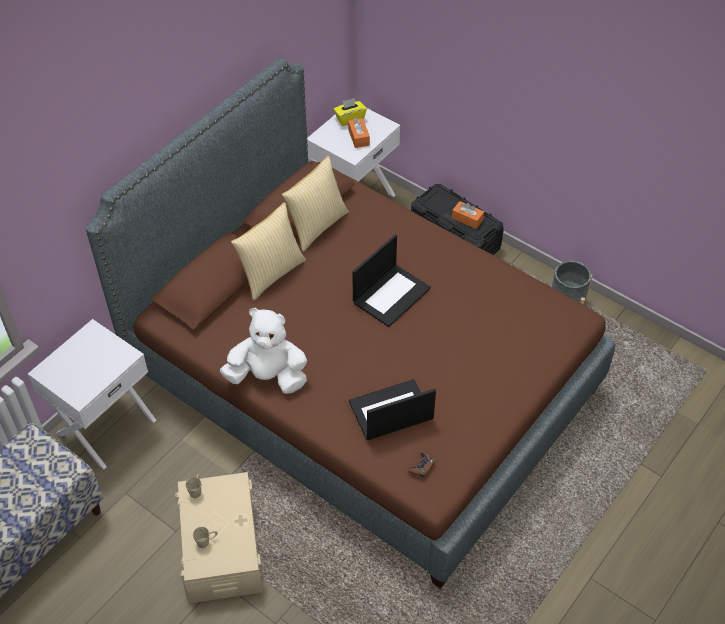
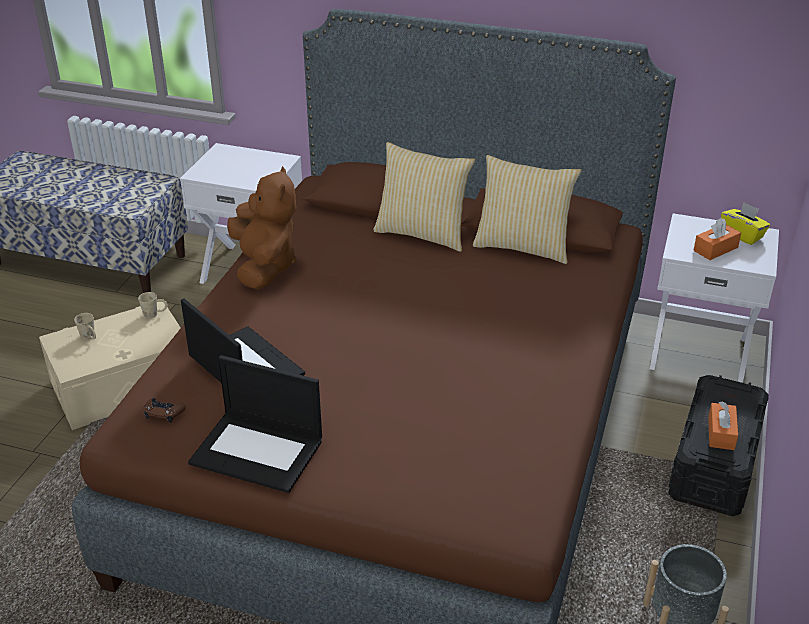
camera: 70 degrees right, 15 degrees down
(268, 377) = (264, 267): white plush toy -> brown plush toy
(391, 294) = (446, 327): laptop -> laptop (259, 451)

